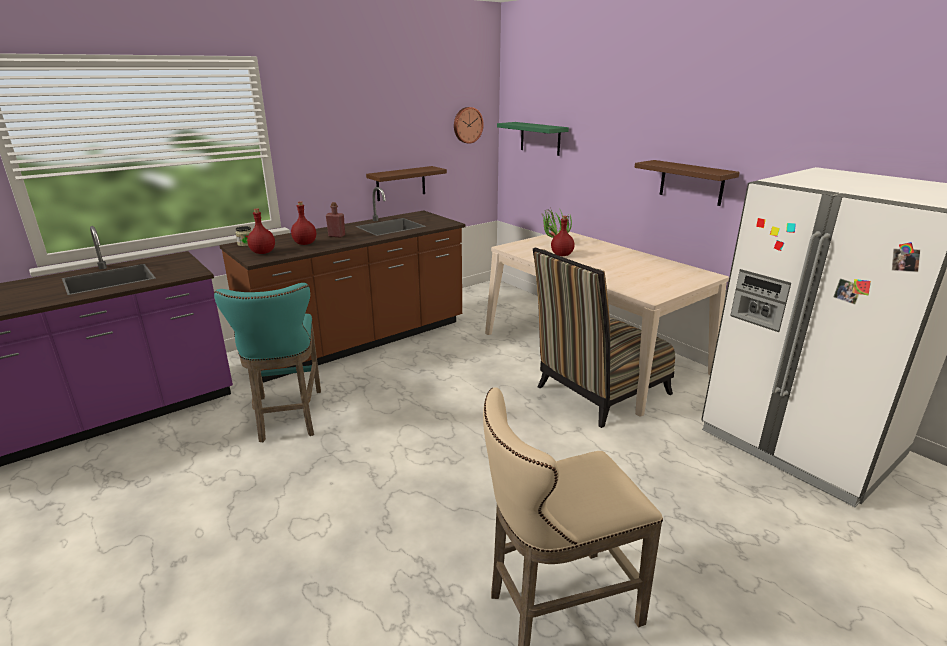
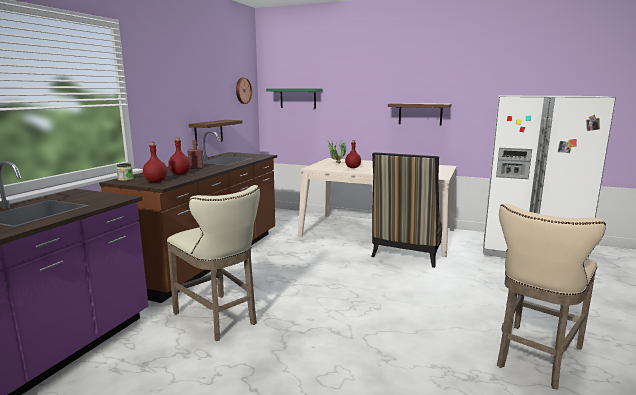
camera: 30 degrees left, 10 degrees down
(288, 418) = (218, 319): turquoise stool -> beige stool

